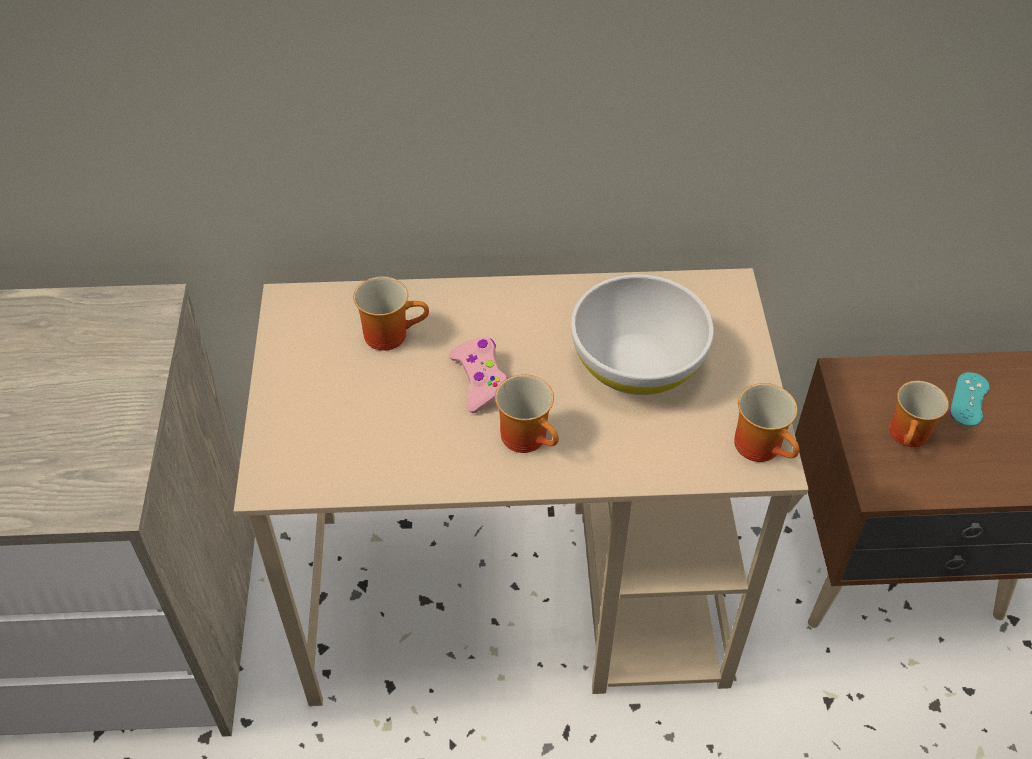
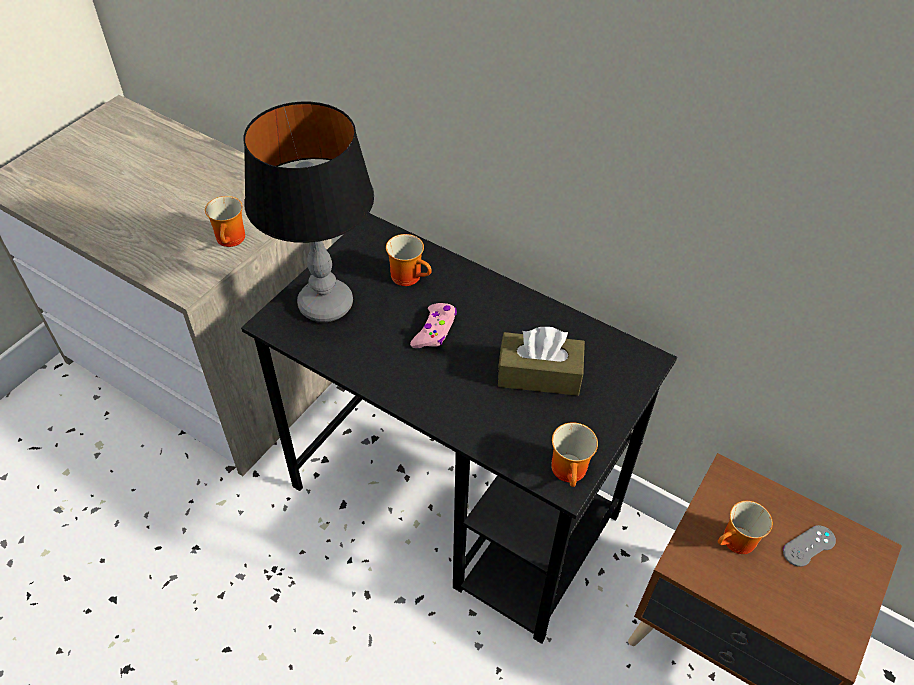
camera: 35 degrees right, 0 degrees up
(319, 422) = (326, 305): none -> table lamp
(519, 598) = (456, 503): beige desk -> black desk
(530, 437) = (432, 380): mug -> mug (233, 239)
(637, 364) = (539, 374): white bowl -> brown tissue box
(969, 399) = (809, 546): turquoise game controller -> grey game controller

